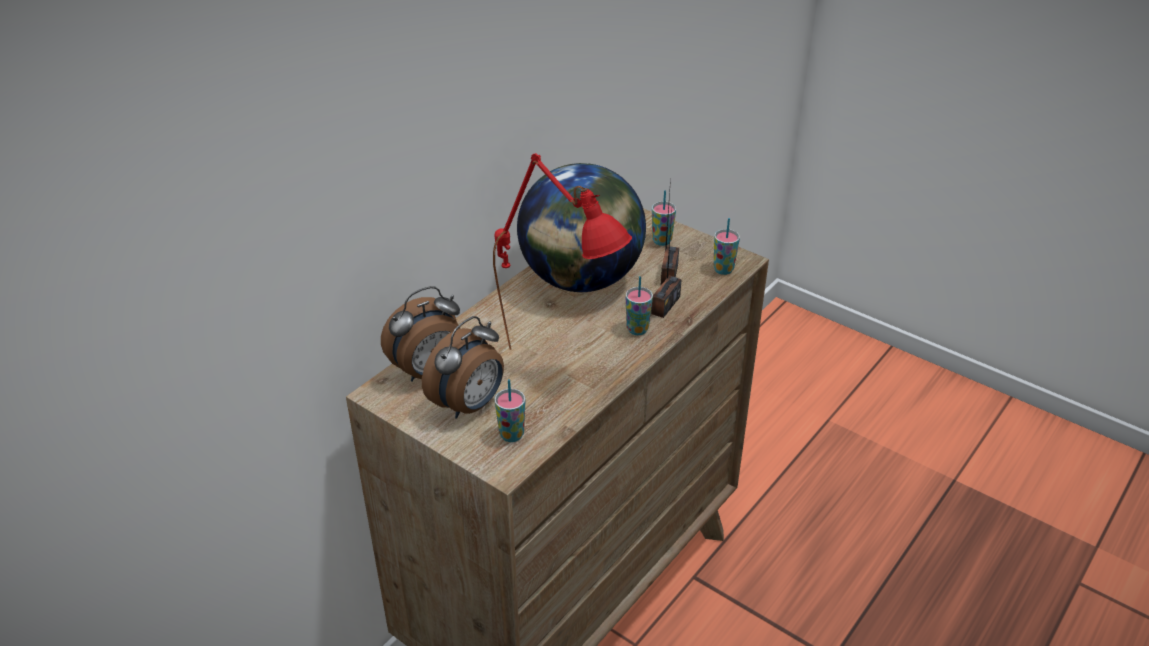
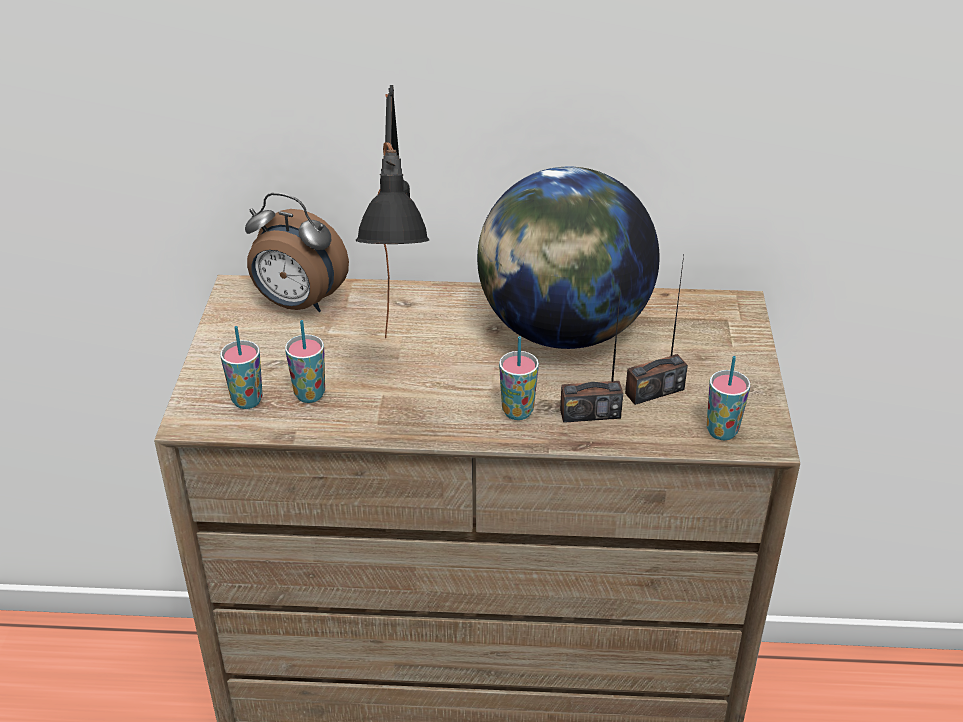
camera: 55 degrees right, 0 degrees up
(469, 405) = (269, 352): alarm clock -> none
(561, 358) = (405, 378): red table lamp -> black table lamp
(662, 241) = (717, 356): cup -> cup (309, 394)

